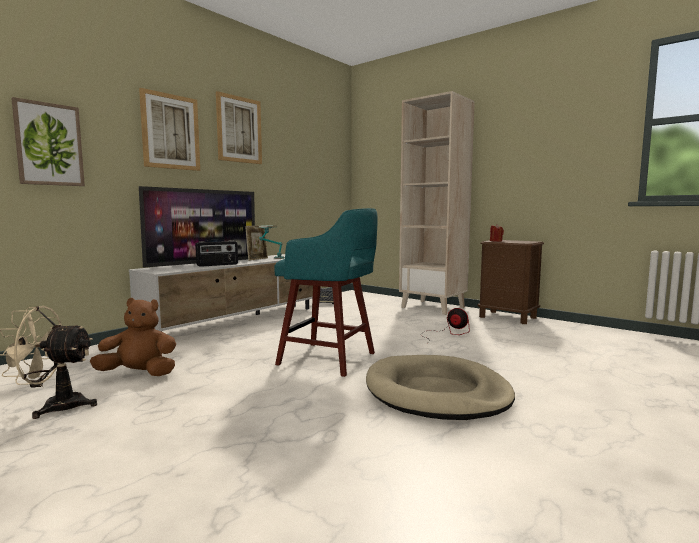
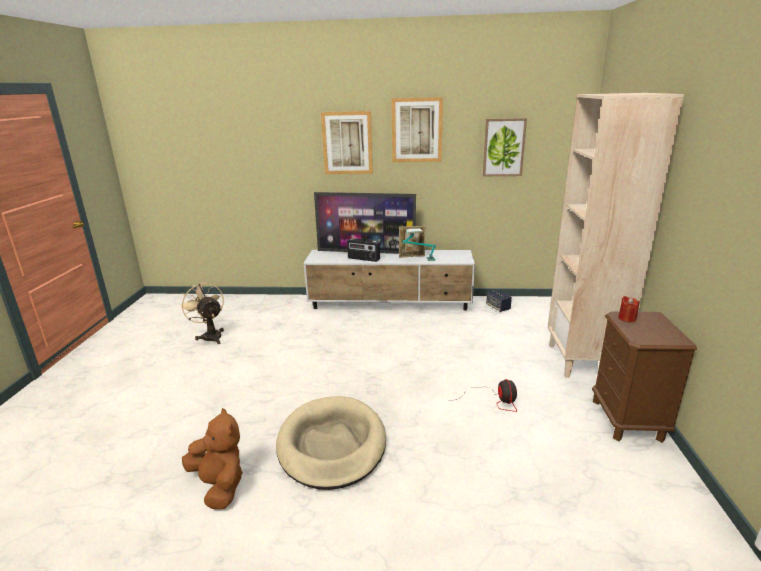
camera: 55 degrees right, 15 degrees up
(49, 144) = (262, 165): picture -> picture (503, 147)
(139, 374) = (265, 330): brown plush toy -> brown plush toy (219, 485)
(330, 359) = (353, 374): turquoise stool -> none

